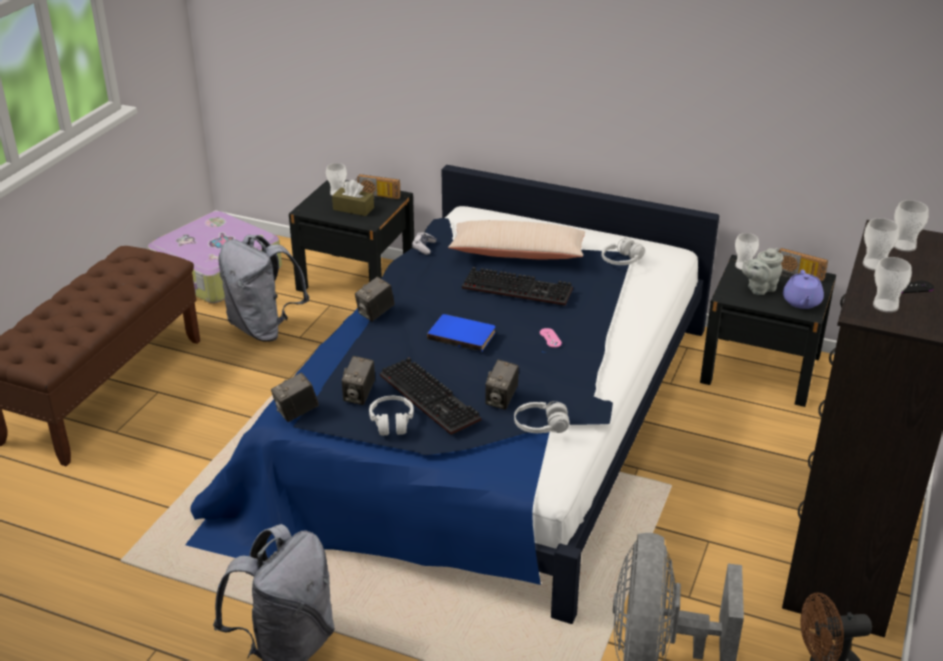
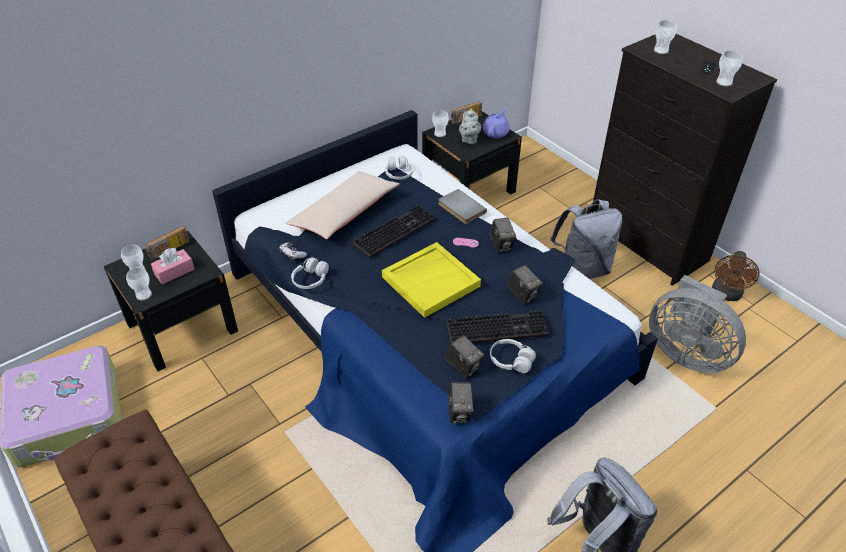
camera: 60 degrees left, 10 degrees up
(264, 328) = (193, 414): grey backpack -> grey backpack (581, 270)
(353, 208) = (174, 272): brown tissue box -> pink tissue box
(375, 313) = (362, 316): camera -> camera (501, 245)
(462, 334) = (431, 281): blue book -> yellow tray
(541, 426) = (562, 289): white headphones -> white headphones (310, 279)
(607, 317) = (460, 208): none -> grey book
(801, 302) = (496, 132): purple teapot -> purple teapot turned 105 degrees counterclockwise
(874, 265) = (677, 67): cup -> cup (143, 295)

